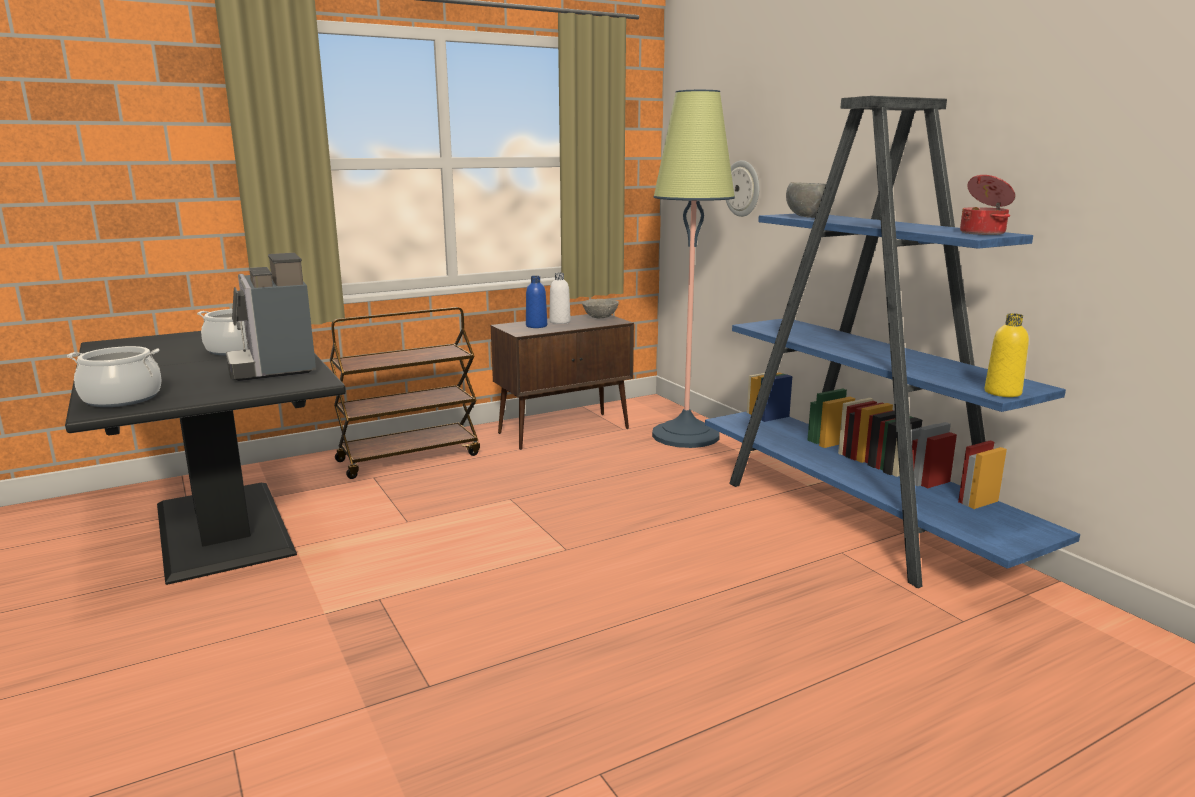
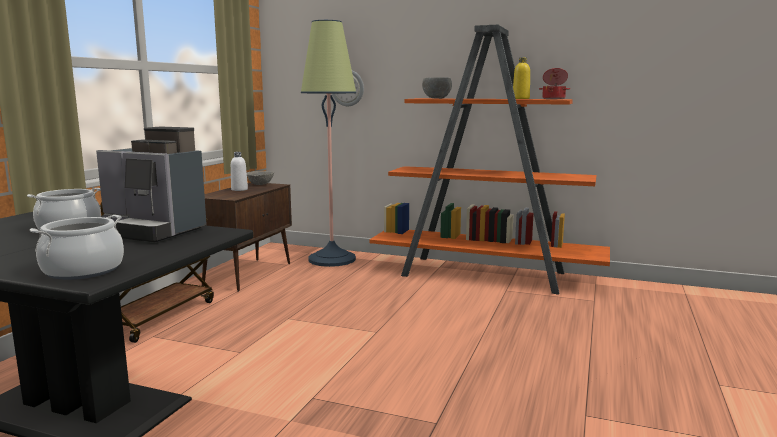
camera: 40 degrees left, 5 degrees down
(536, 326) = (230, 193): blue bottle -> none
(856, 518) = (486, 275): blue bookcase -> orange bookcase
(1002, 392) = (583, 178): yellow bottle -> yellow bottle (520, 98)

